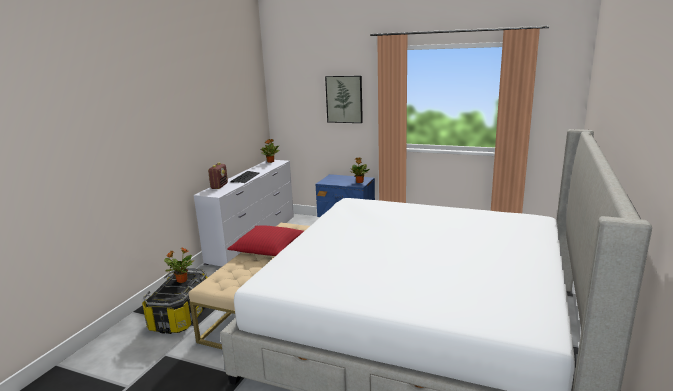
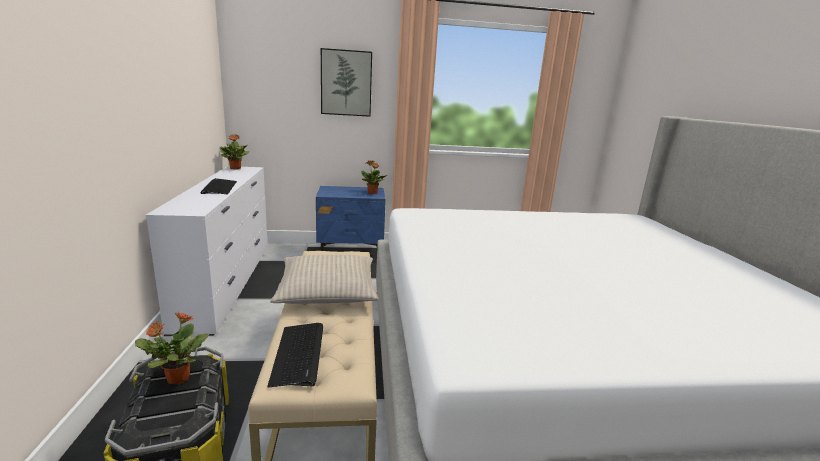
camera: 30 degrees left, 0 degrees up
(219, 186) = (185, 200): radio -> none
(223, 276) = (299, 354): none -> keyboard
(268, 248) = (327, 291): red pillow -> beige pillow

